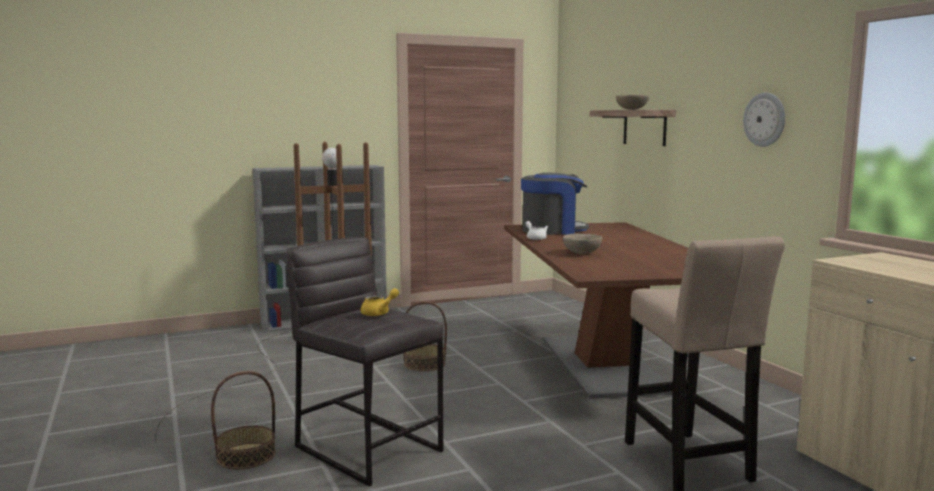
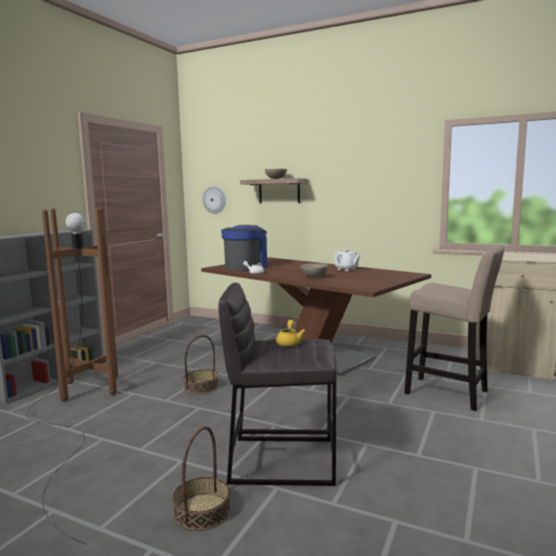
camera: 40 degrees left, 0 degrees up
(659, 251) = (346, 269): none -> white teapot
(765, 119) = (383, 183): wall clock -> wall clock (214, 199)

